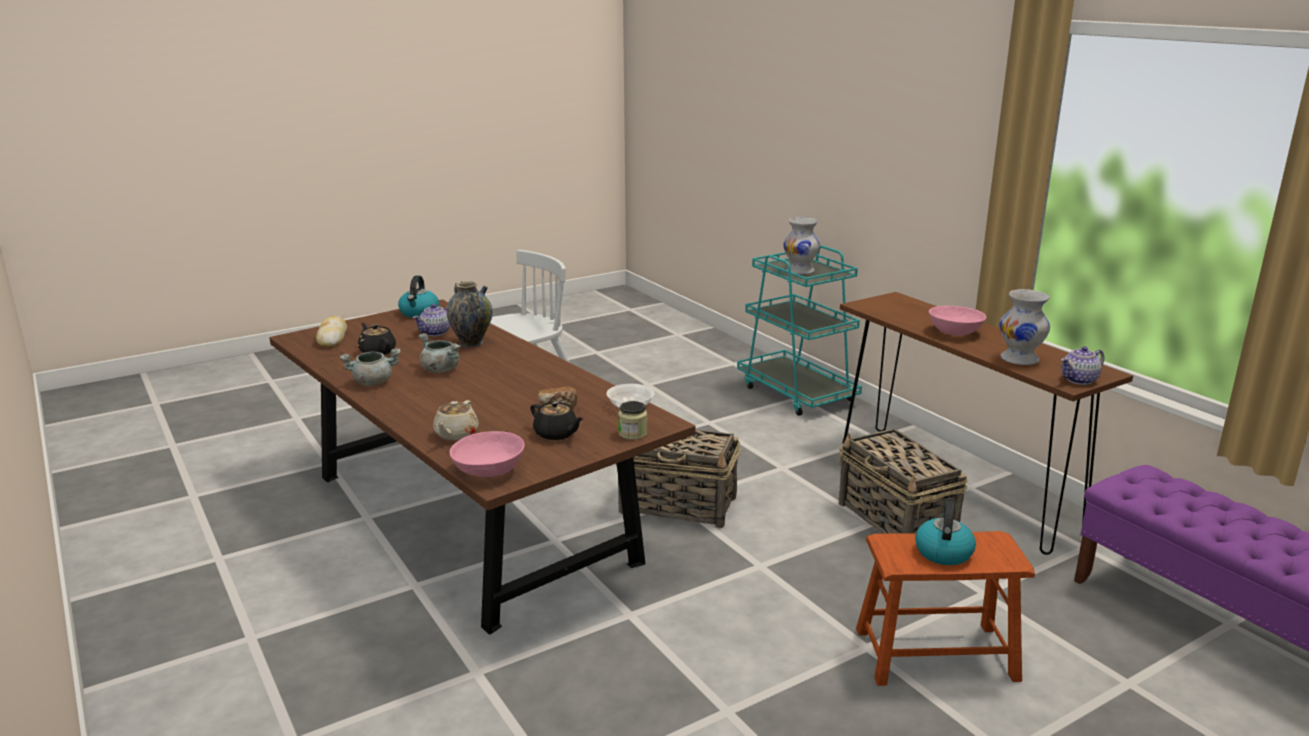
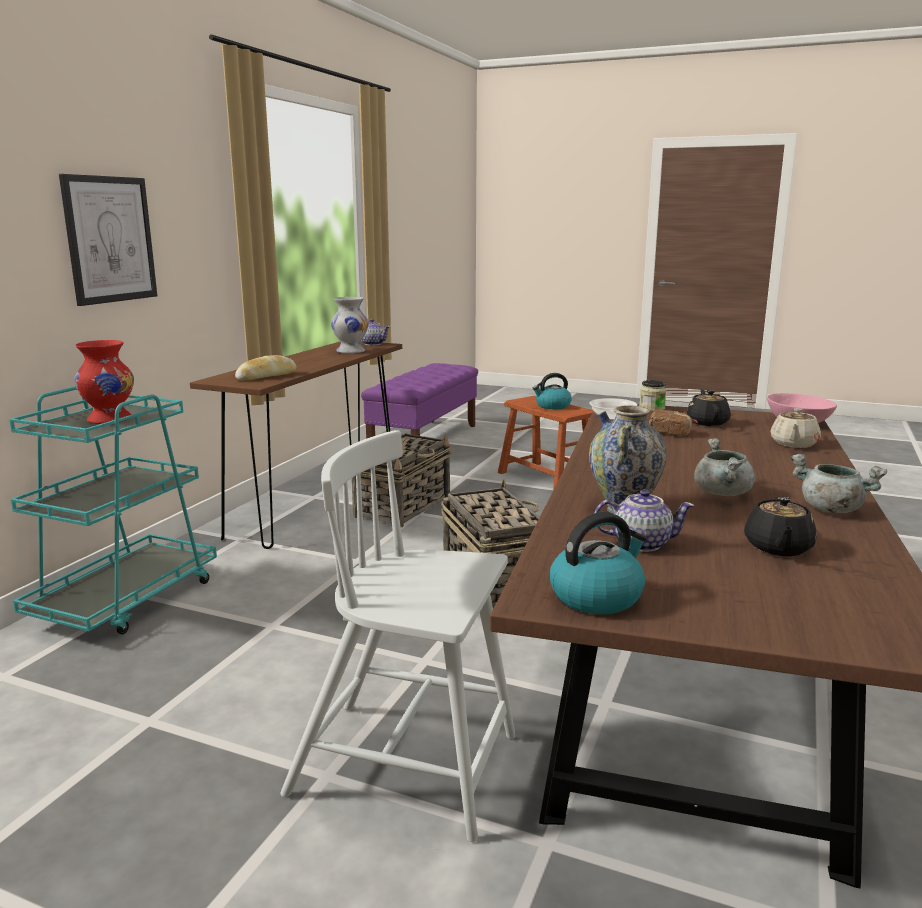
camera: 125 degrees left, 5 degrees down
(332, 338) = (835, 609): bread -> bread (266, 376)
(456, 434) = (793, 444): beige teapot -> beige teapot turned 135 degrees clockwise
(799, 271) = (110, 420): white vase -> red vase
(898, 162) = (110, 239): none -> picture
(955, 332) = (307, 363): pink bowl -> none

